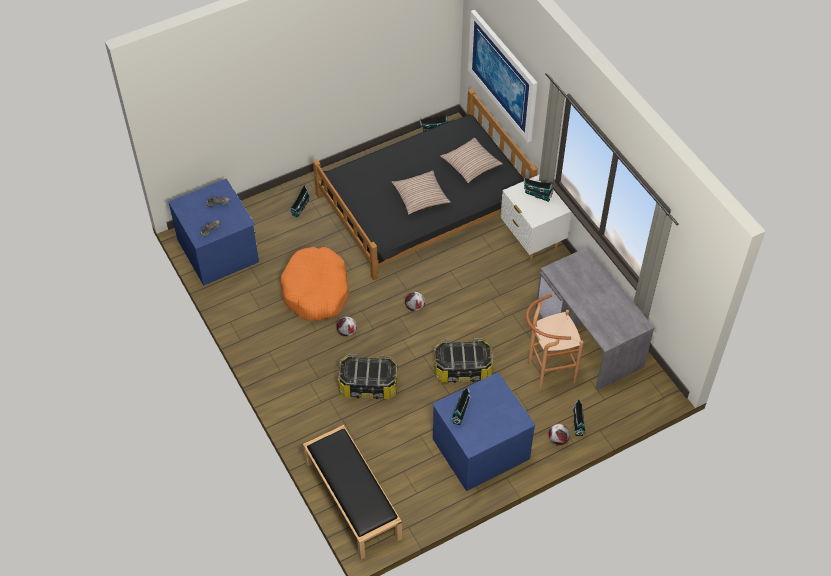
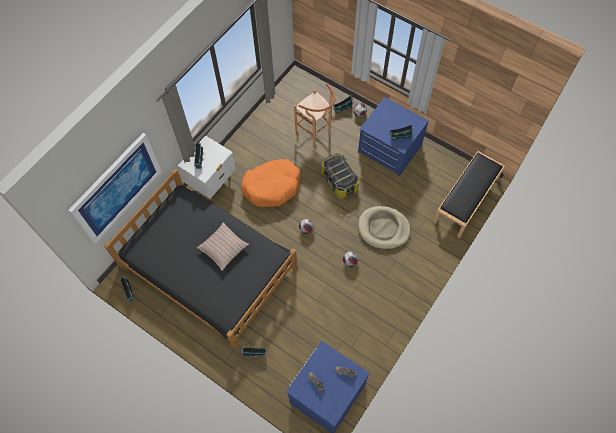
camera: 115 degrees left, 10 degrees up
(316, 291) = (326, 300): orange dog bed -> orange dog bed (272, 186)
(368, 385) = (383, 229): storage box -> beige dog bed
(471, 164) = (175, 228): pillow -> none
(589, 338) = (277, 123): grey desk -> none

